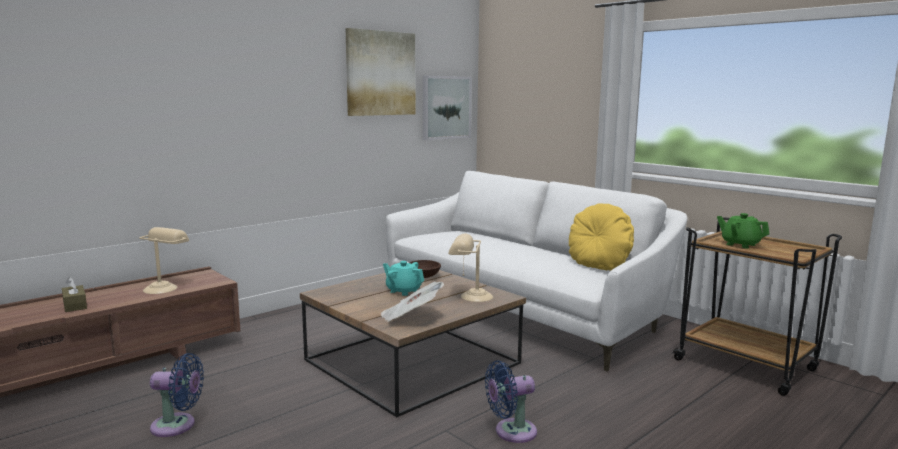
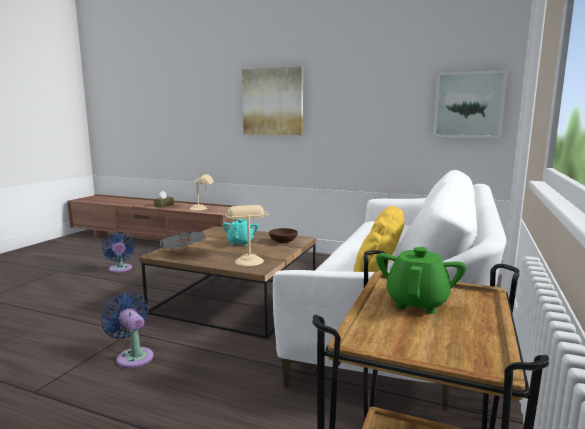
camera: 65 degrees right, 0 degrees up
(380, 73) = (386, 74): picture -> picture (273, 102)

